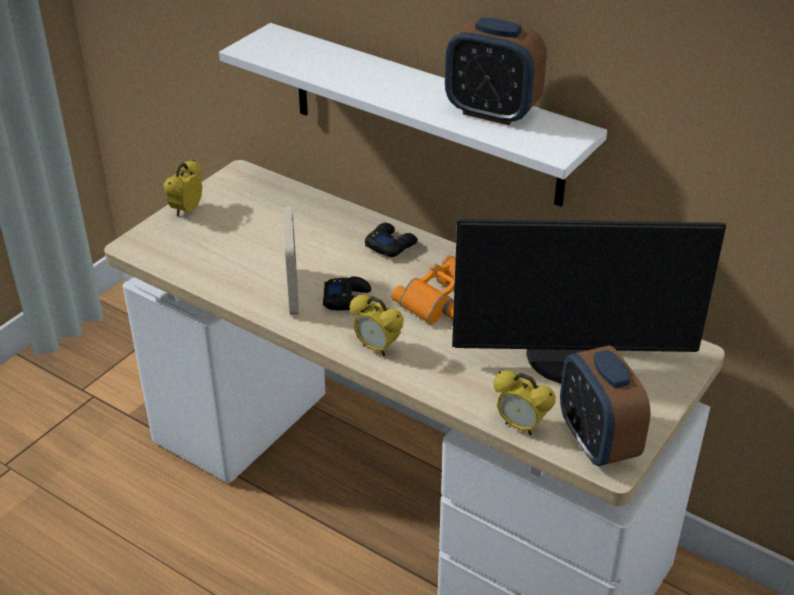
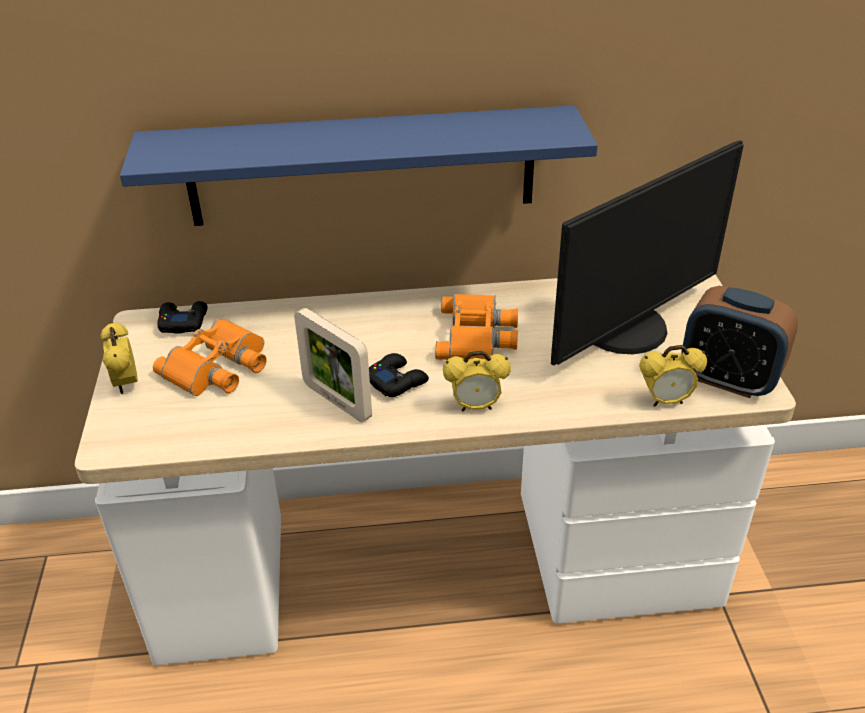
camera: 40 degrees left, 0 degrees up
(251, 229) = (219, 367): none -> orange binoculars
(390, 245) = (369, 316): black game controller -> black game controller (183, 322)
(425, 114) = (362, 166): white shelf -> blue shelf
(492, 112) = (470, 126): alarm clock -> none

